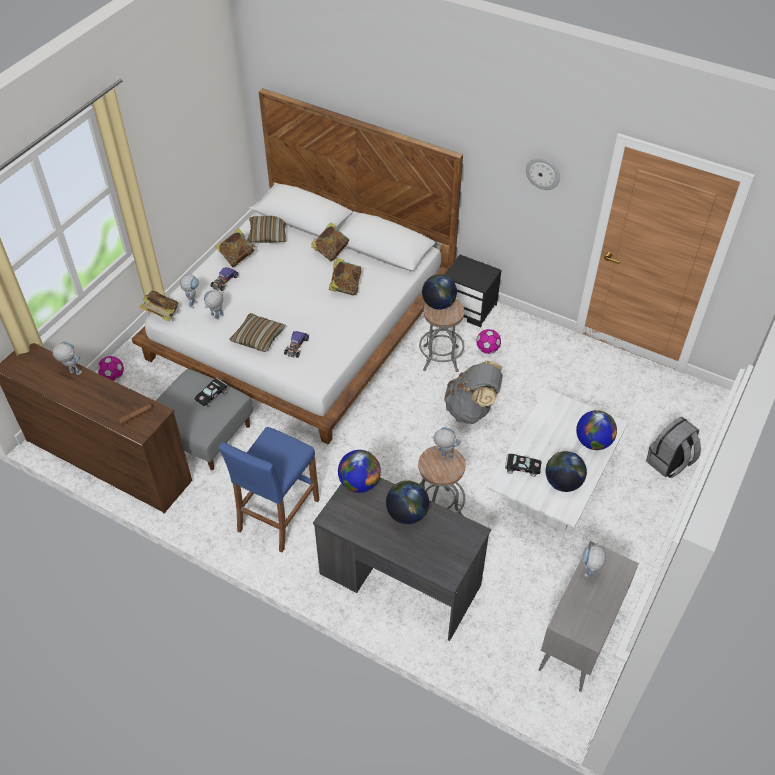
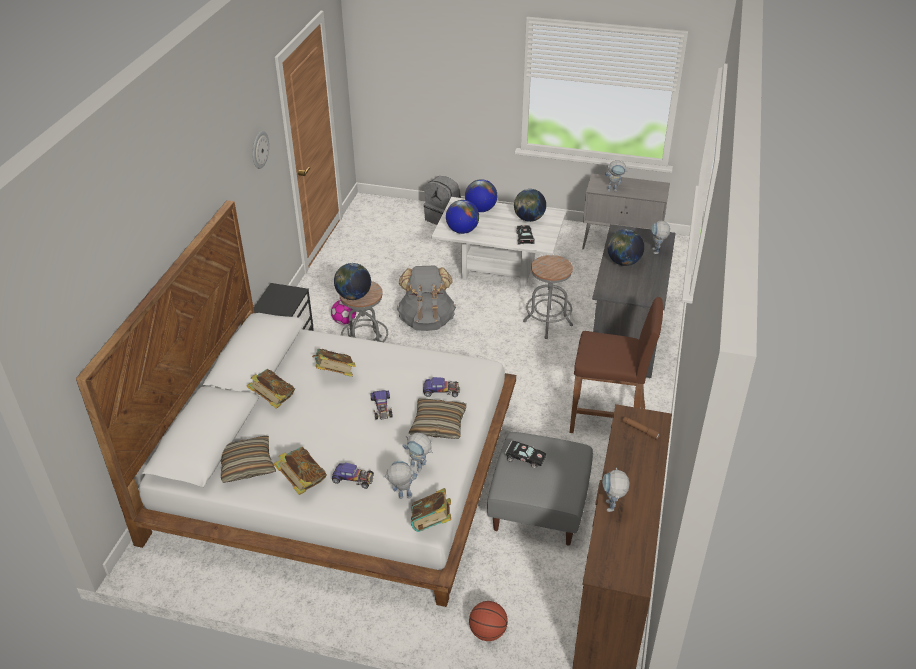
camera: 105 degrees left, 10 degrees down
(113, 376) = (488, 631): football -> basketball
(278, 515) = (608, 419): blue stool -> brown stool
(293, 308) = (382, 407): none -> toy car
(359, 483) = (609, 291): globe -> globe (462, 230)
(443, 456) = (543, 266): toy robot -> toy robot (657, 253)

